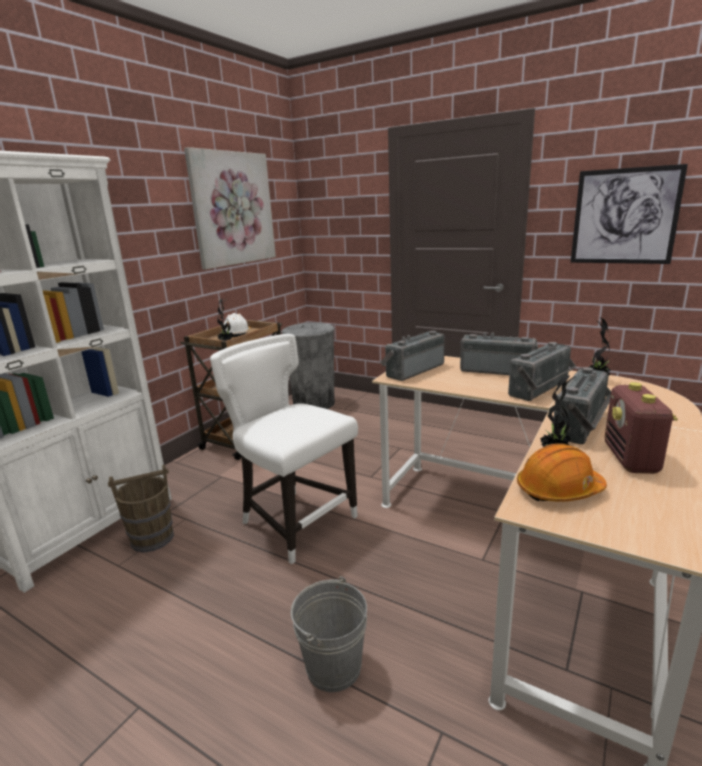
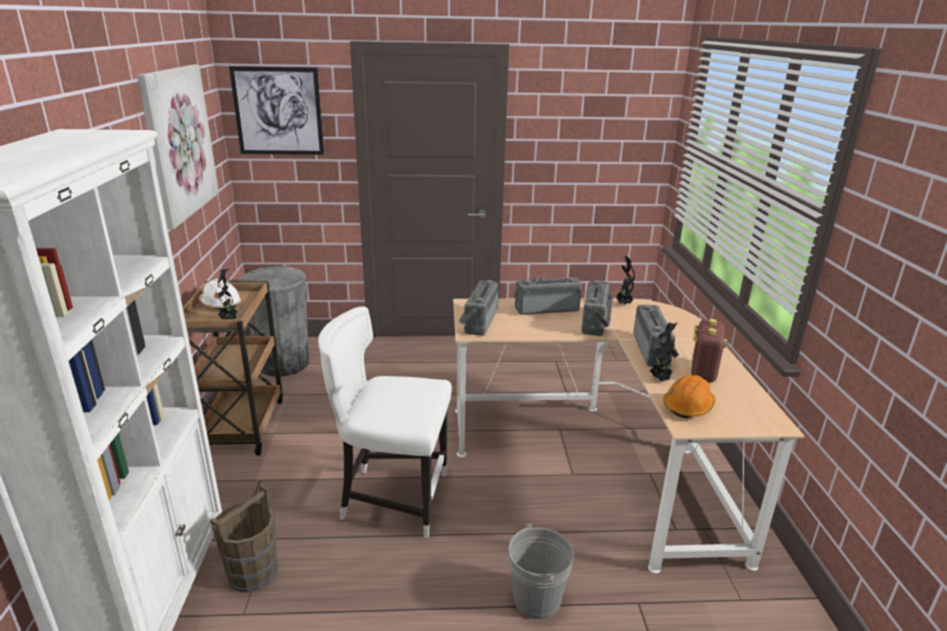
camera: 35 degrees left, 5 degrees up
(624, 216) = (588, 149): picture -> picture (278, 111)
(631, 459) = (703, 371): radio -> radio turned 135 degrees counterclockwise

